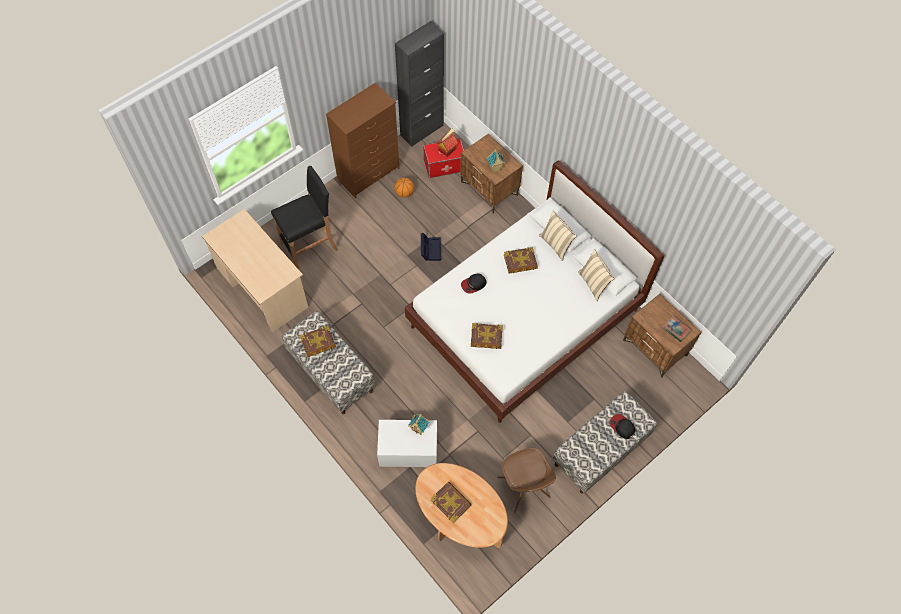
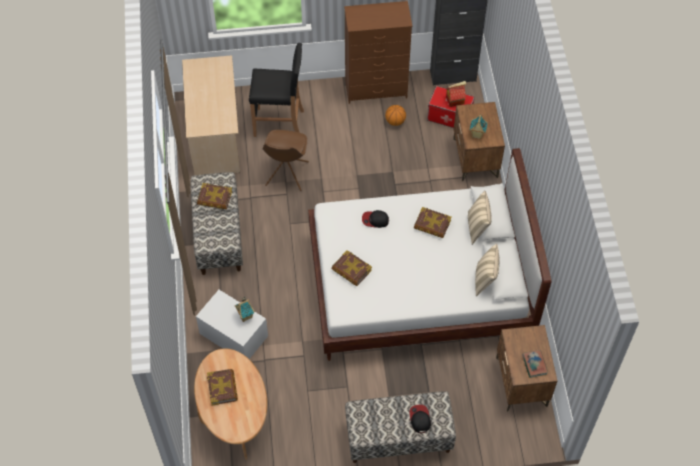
camera: 35 degrees right, 5 degrees down
(430, 249) = (381, 181): black storage box -> none
(524, 488) = (306, 426): brown chair -> brown chair (286, 174)

